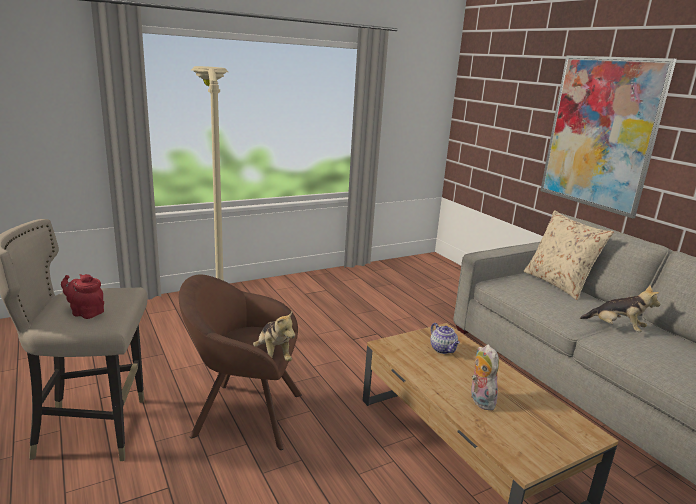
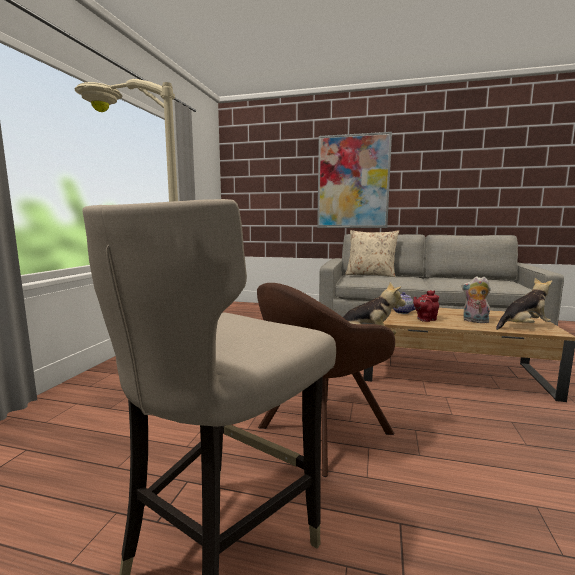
camera: 45 degrees left, 10 degrees down
(86, 312) = (253, 333): red teapot -> red teapot (425, 319)
(616, 328) = (432, 281): plush toy -> plush toy (523, 327)

